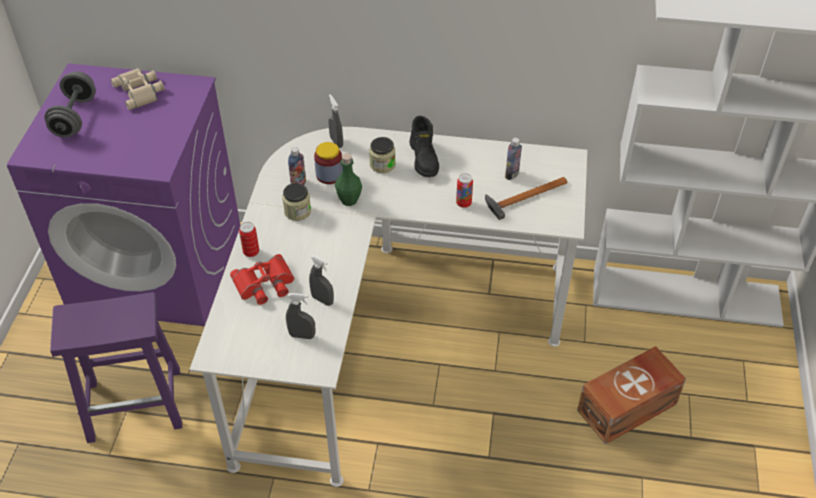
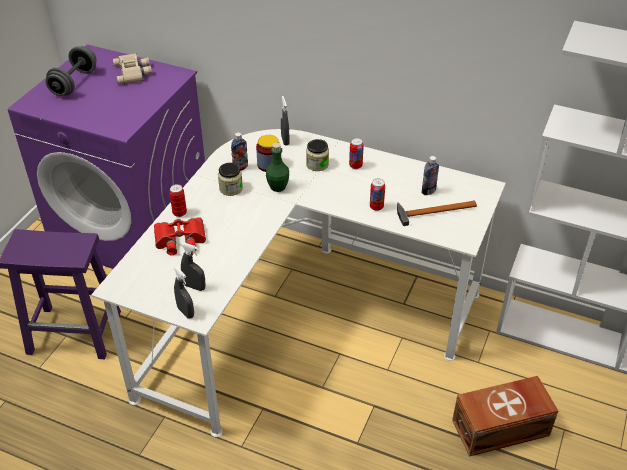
camera: 15 degrees right, 5 degrees down
(322, 300) = (223, 261): grey spray bottle -> grey spray bottle (185, 312)
(424, 159) = (355, 166): black boot -> can

